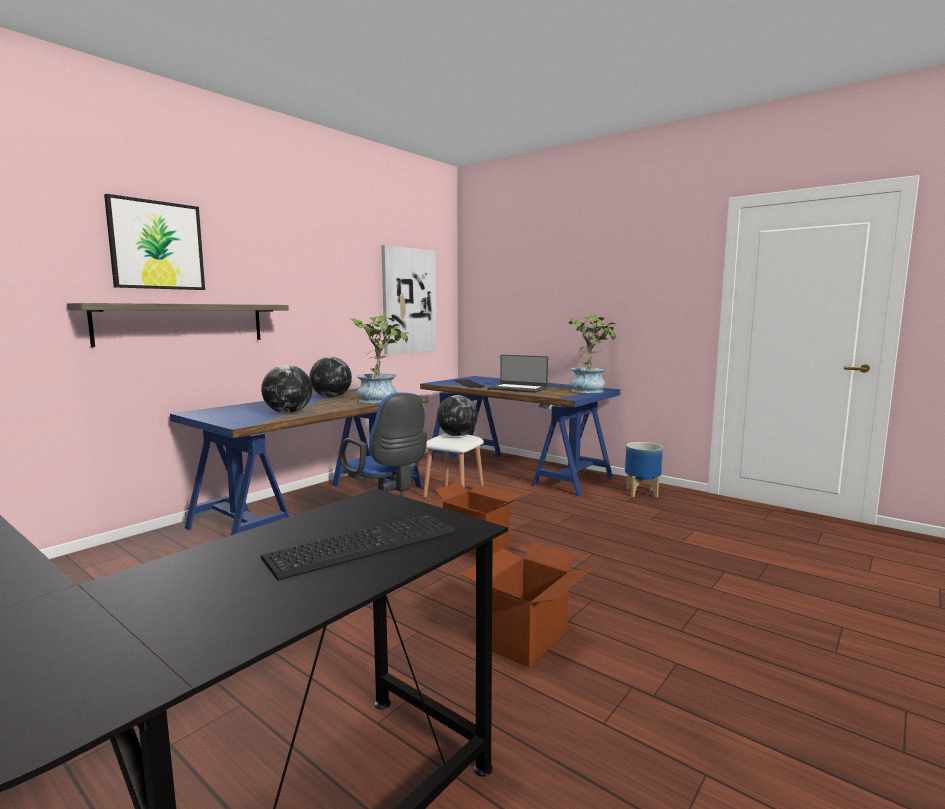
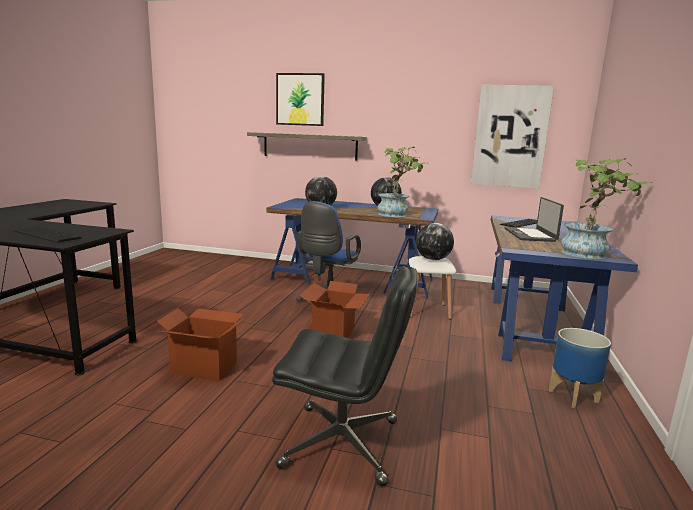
camera: 65 degrees right, 5 degrees up
(703, 582) = (343, 443): none -> black office chair

